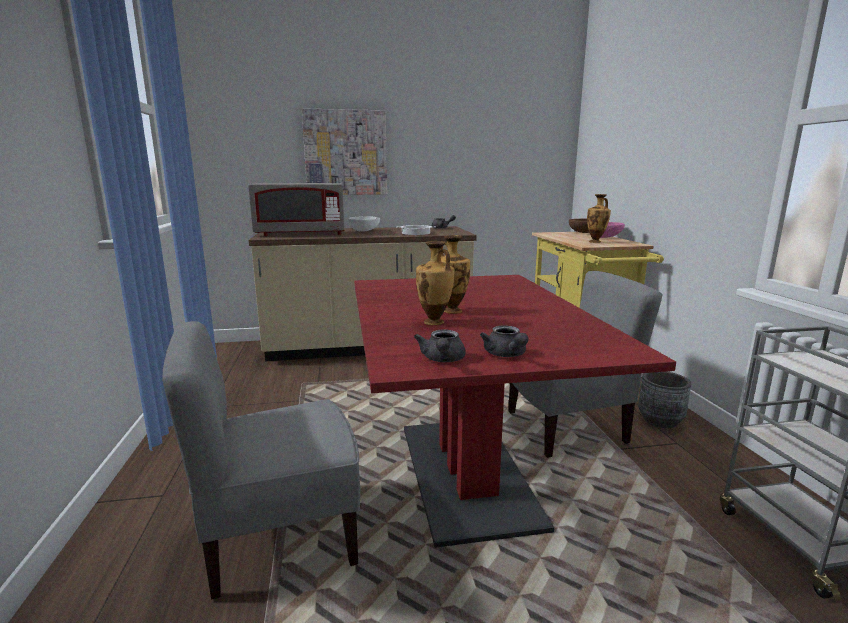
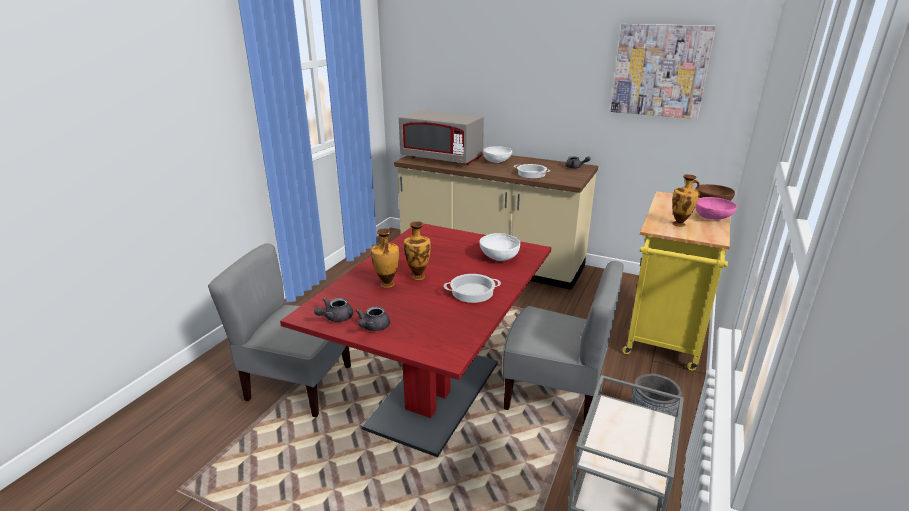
camera: 35 degrees right, 10 degrees up
(345, 153) = (499, 84): picture -> picture (660, 71)
(493, 286) = (499, 257): none -> white bowl
(532, 309) = (472, 292): none -> cooking pot

